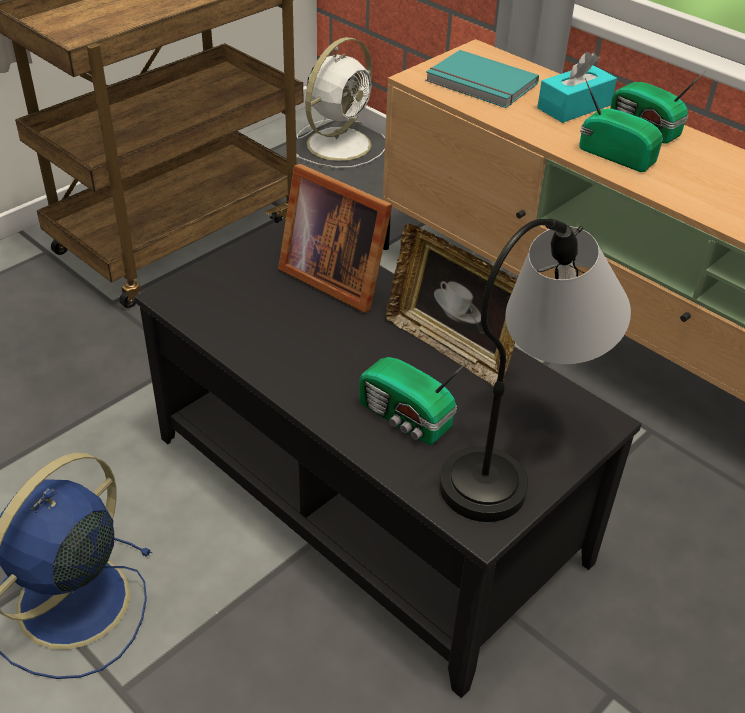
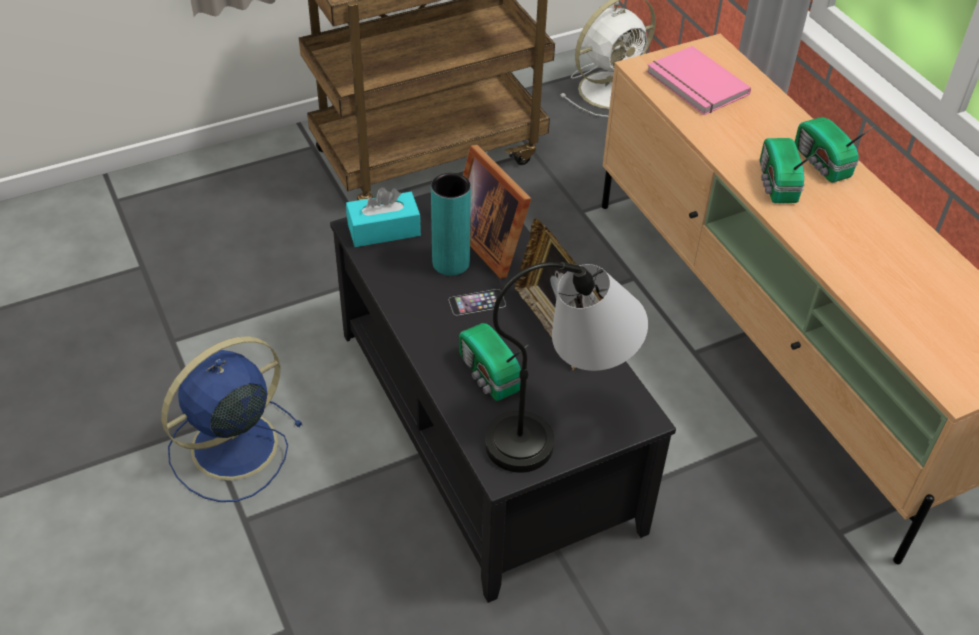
camera: 20 degrees right, 5 degrees up
(299, 309) = (451, 263): none -> turquoise vase
(350, 343) = (477, 302): none -> phone
(480, 84) = (695, 84): turquoise book -> pink book
(574, 107) = (769, 126): turquoise tissue box -> turquoise tissue box (384, 230)
(615, 154) = (776, 184): radio -> radio turned 150 degrees counterclockwise

